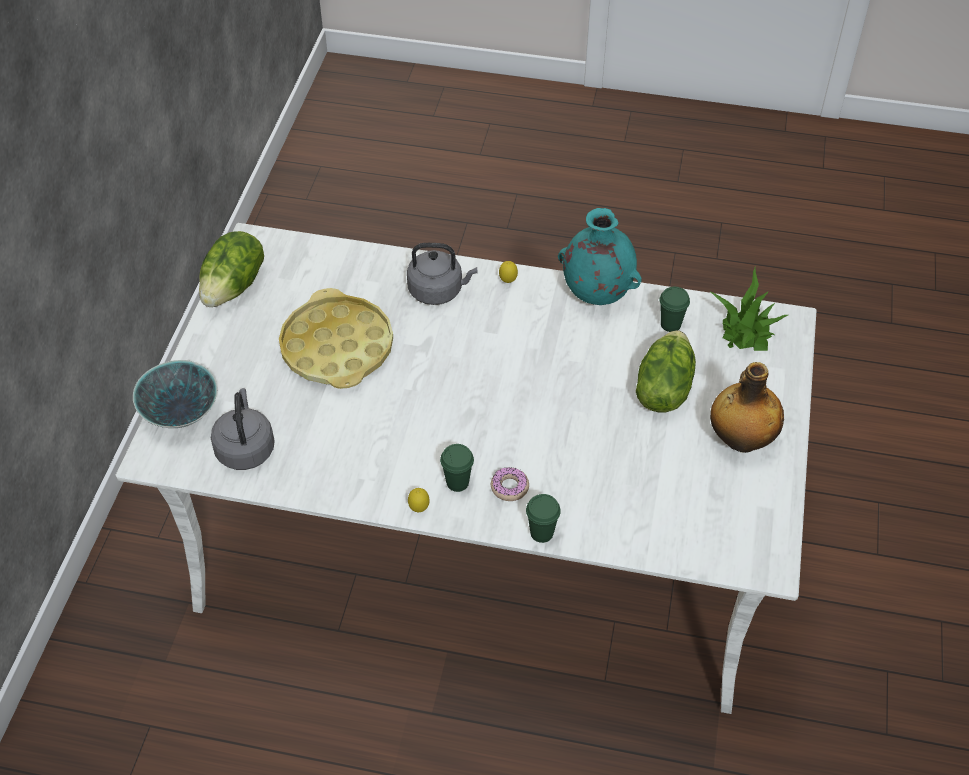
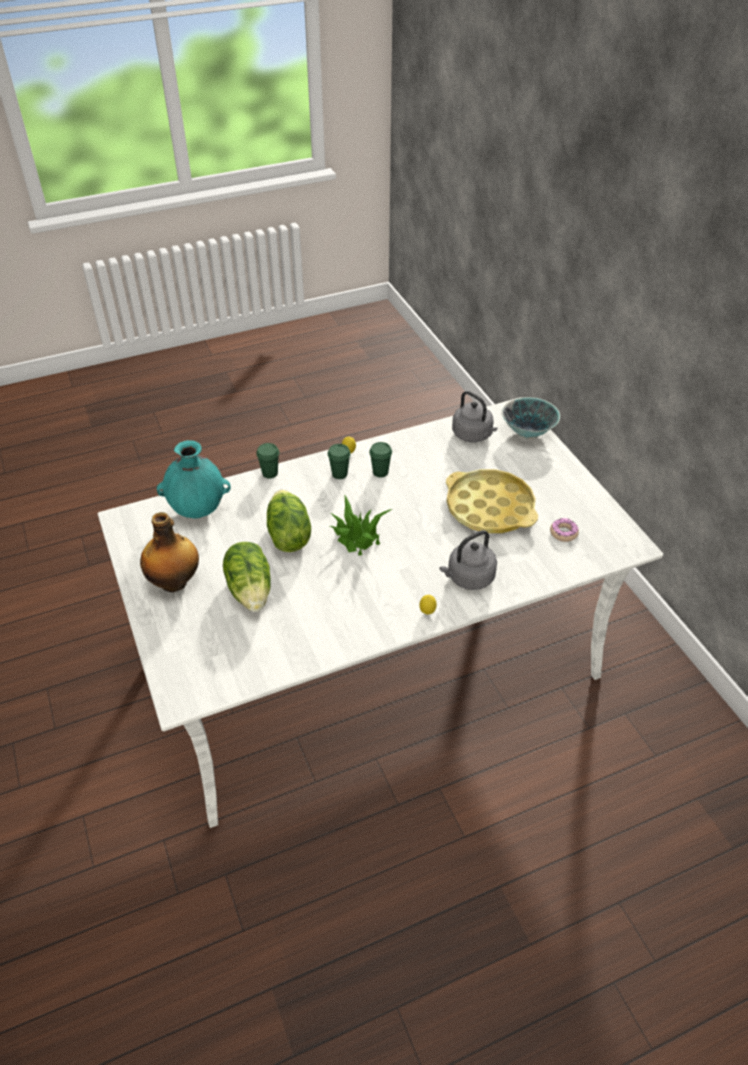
camera: 145 degrees right, 5 degrees down
(234, 286) = (599, 510): lettuce -> lettuce (288, 535)
(509, 487) = (307, 485): donut -> donut (563, 533)
(596, 295) = (351, 637): turquoise vase -> turquoise vase (198, 511)
(670, 324) = (276, 643): green cup -> green cup (380, 472)
(747, 329) = (212, 672): potted plant -> potted plant (357, 537)

